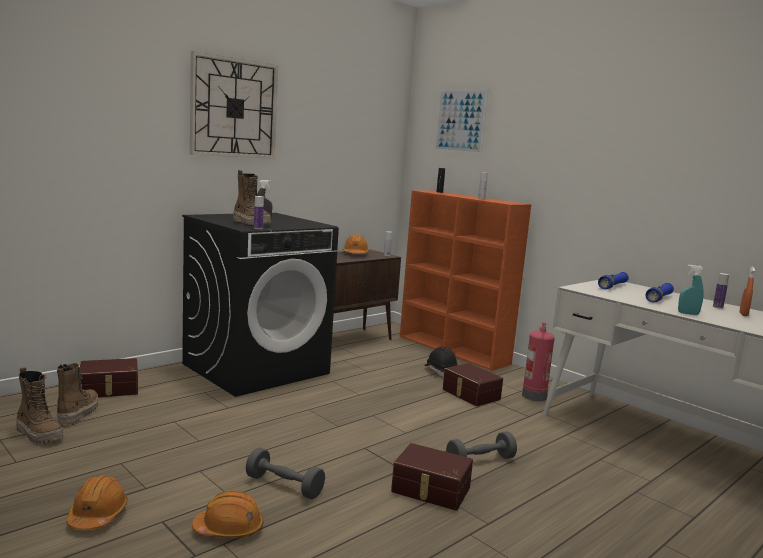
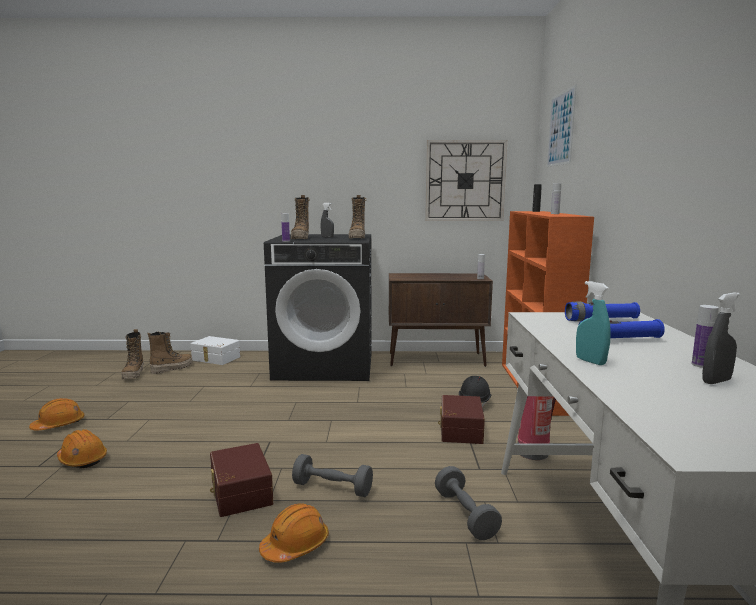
camera: 45 degrees right, 0 degrees up
(109, 389) = (215, 359): brown storage box -> white storage box
(234, 108) = (327, 145): wall clock -> wall clock (465, 181)
(284, 486) = (164, 447): grey dumbbell -> grey dumbbell (465, 515)
(298, 220) = (357, 238): none -> boot
(355, 254) = (451, 275): orange hard hat -> orange hard hat (295, 545)
(743, 314) = (716, 381): orange spray bottle -> grey spray bottle

